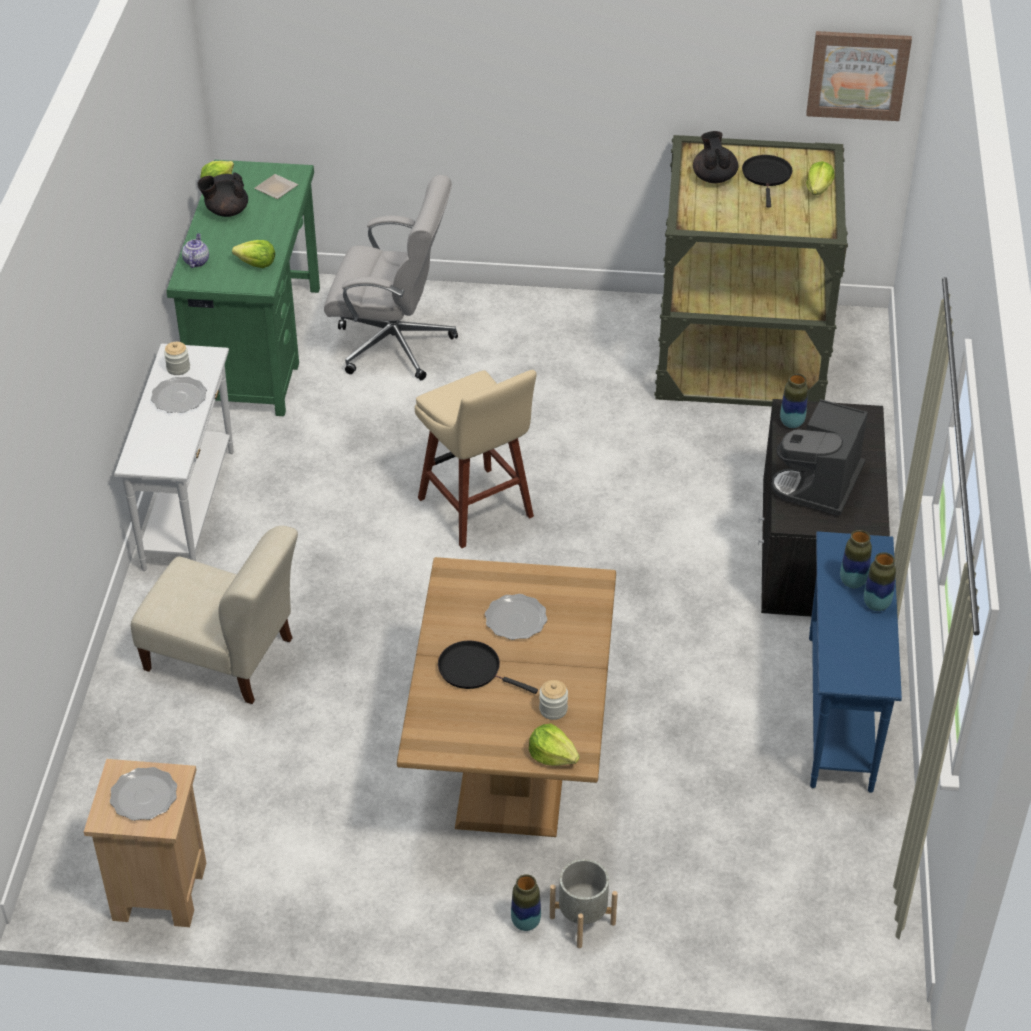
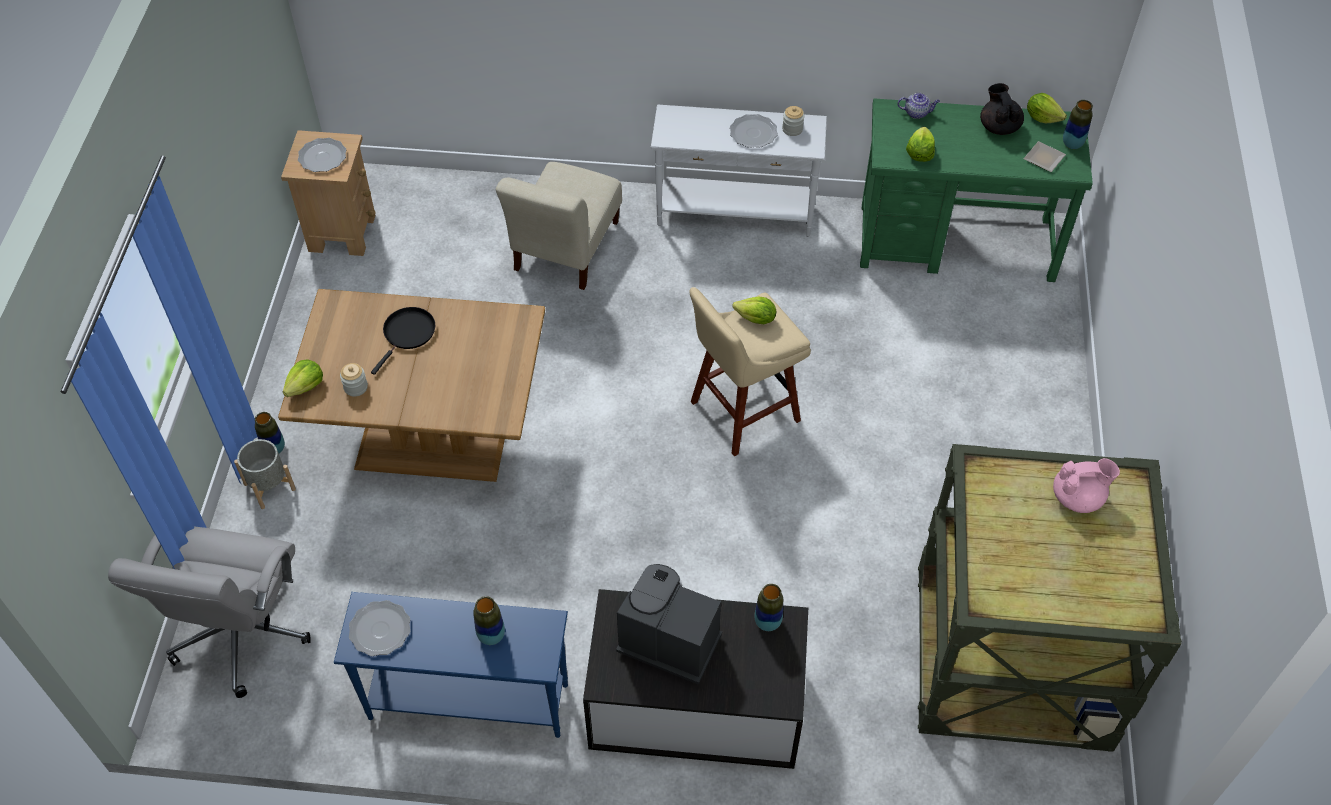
camera: 90 degrees right, 10 degrees up
(393, 344) = (976, 342): grey office chair -> grey office chair (241, 631)
(515, 619) = (463, 362): plate -> plate (380, 629)
(714, 177) = (1078, 497): black teapot -> pink teapot
(767, 176) = (1090, 553): black frying pan -> none
(818, 189) = (1072, 607): lettuce -> lettuce (756, 319)
(858, 74) = (1219, 603): picture -> none
(876, 604) = (458, 654): vase -> vase (1072, 144)

